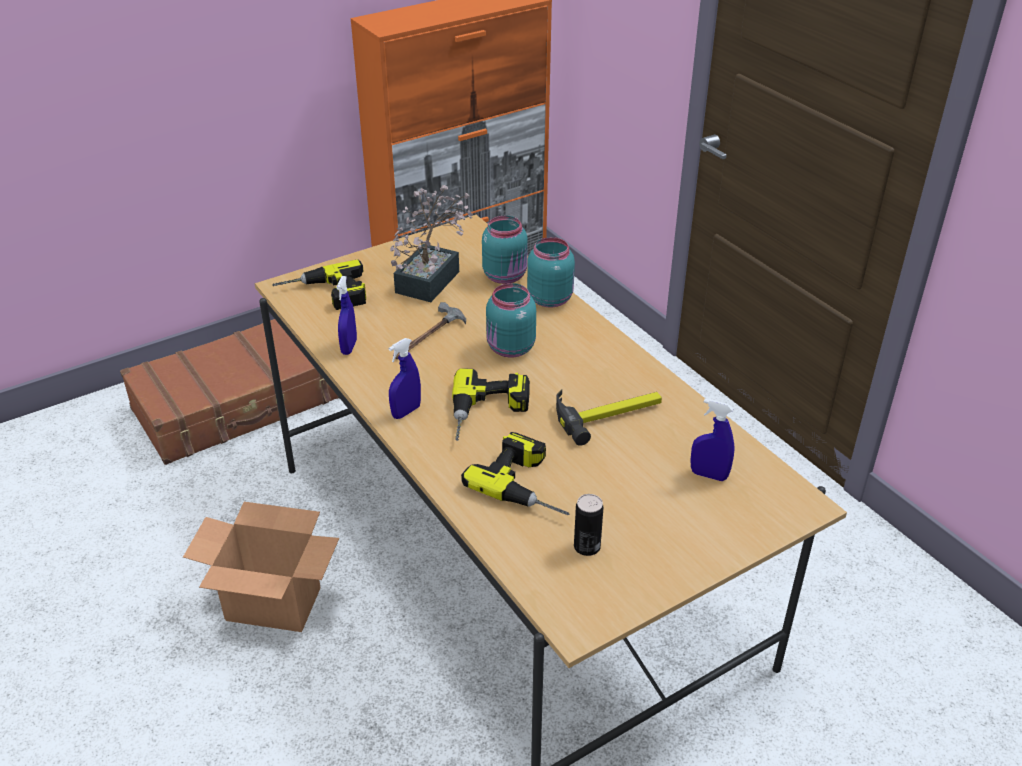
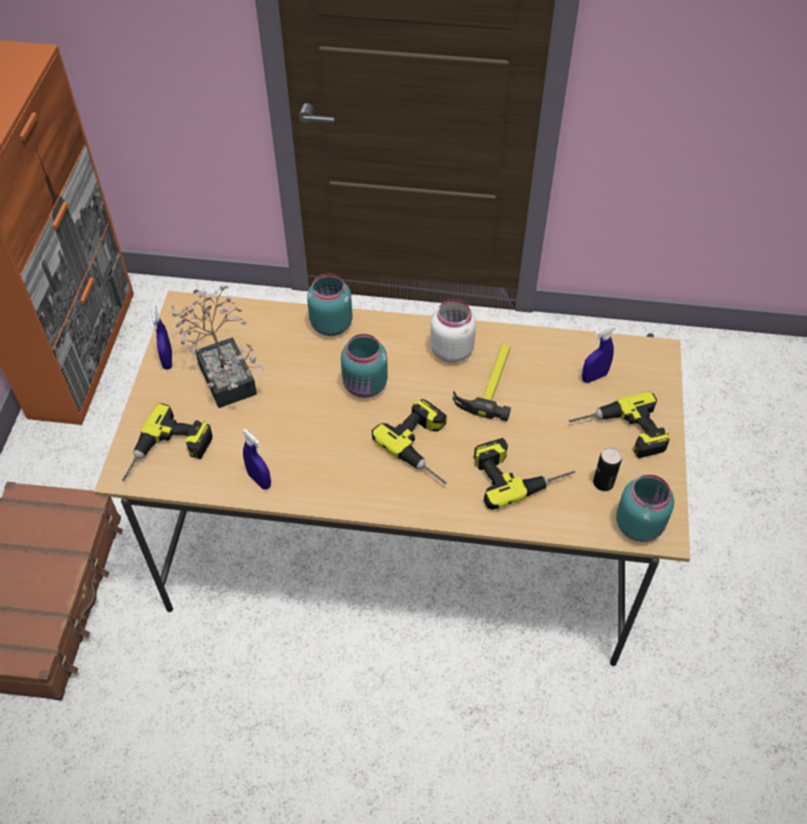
camera: 50 degrees left, 15 degrees up
(274, 604) = (303, 707): cardboard box -> none
(406, 412) = (376, 493): blue spray bottle -> blue spray bottle (167, 360)
(427, 337) = (299, 424): hammer -> none
(506, 276) = (274, 329): turquoise jar -> turquoise jar (639, 524)
(614, 372) = (451, 349): none -> white jar
(662, 528) = (620, 434): none -> power drill

